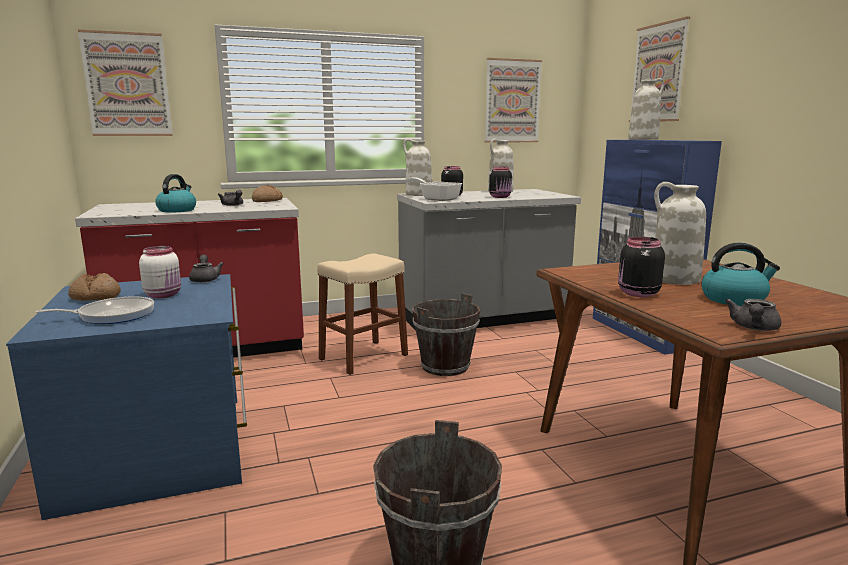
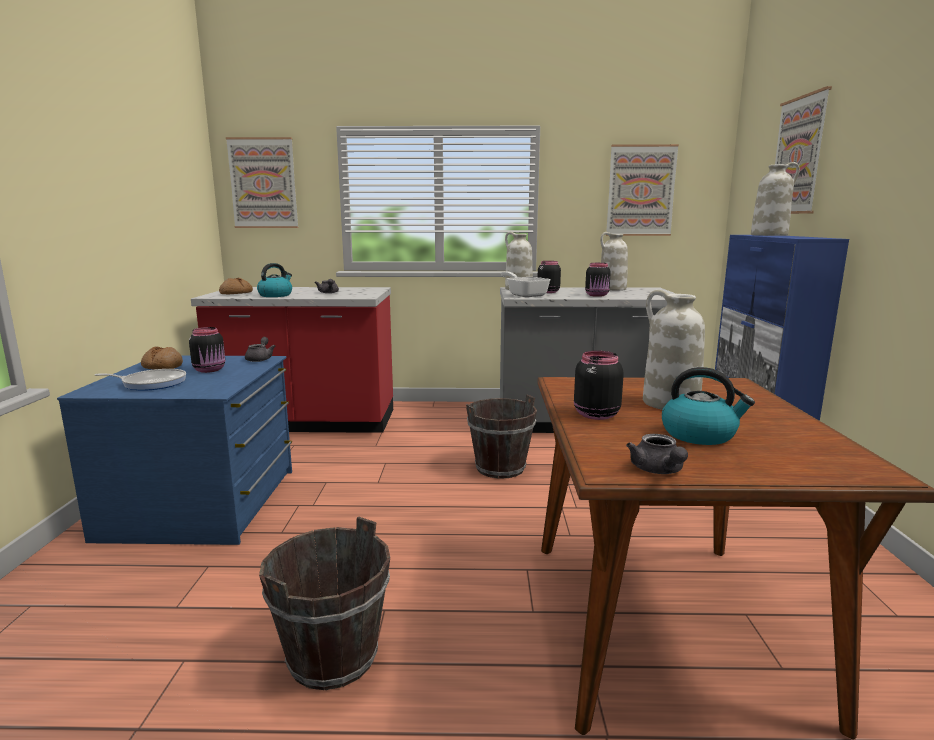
camera: 20 degrees right, 0 degrees up
(164, 295) = (210, 370): white jar -> black jar
(267, 201) = (366, 289): bread -> bread (236, 293)
(363, 357) = (431, 447): beige stool -> none
(753, 328) = (658, 471): grey teapot -> grey teapot turned 60 degrees counterclockwise

